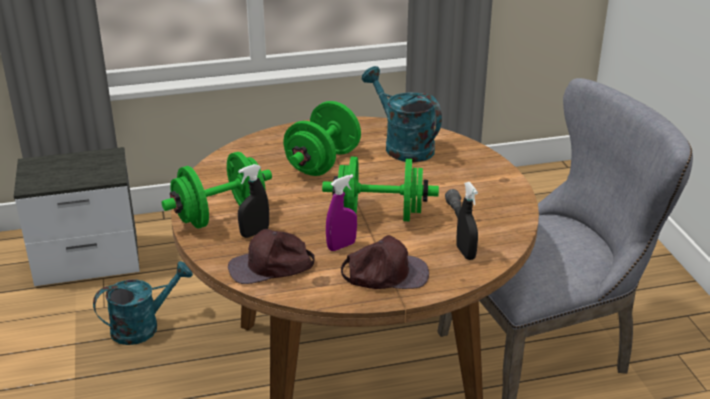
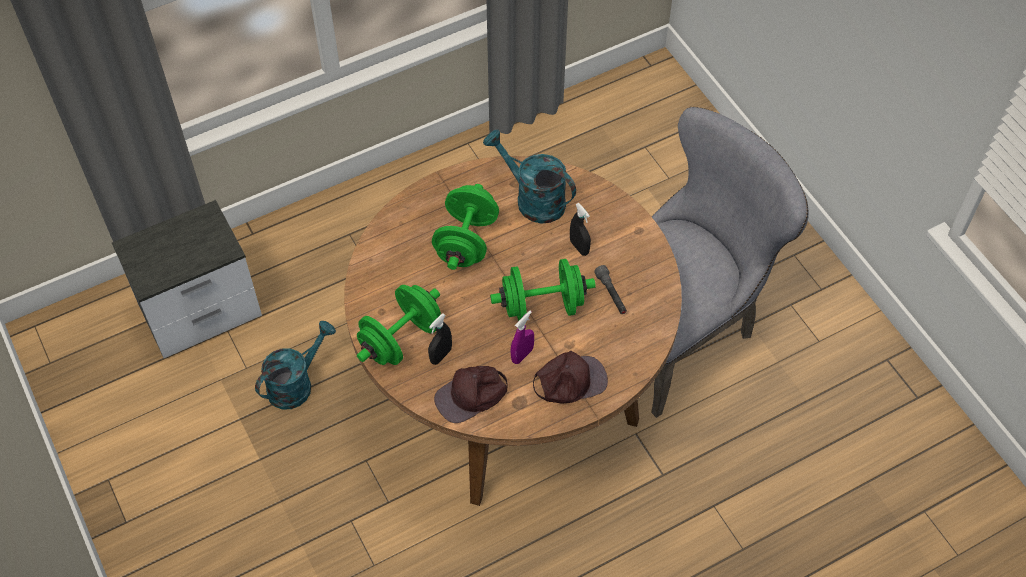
camera: 15 degrees left, 25 degrees up
(465, 253) = (629, 340): black spray bottle -> black spray bottle (579, 247)

